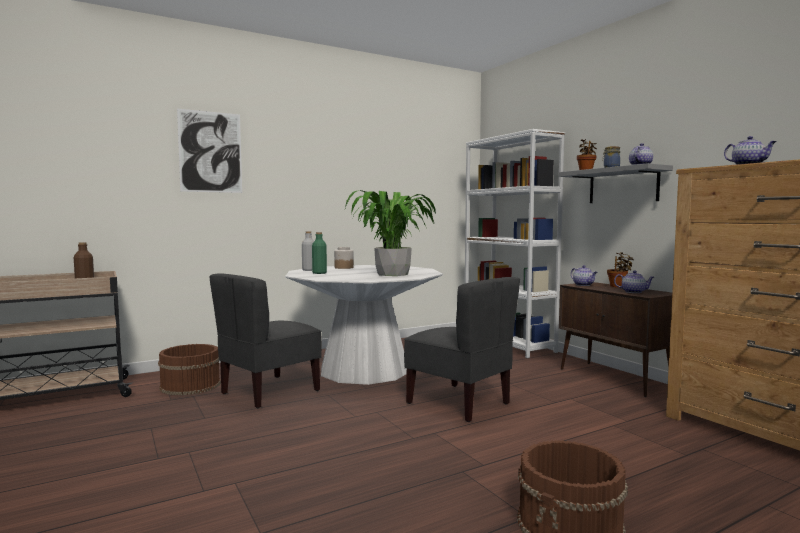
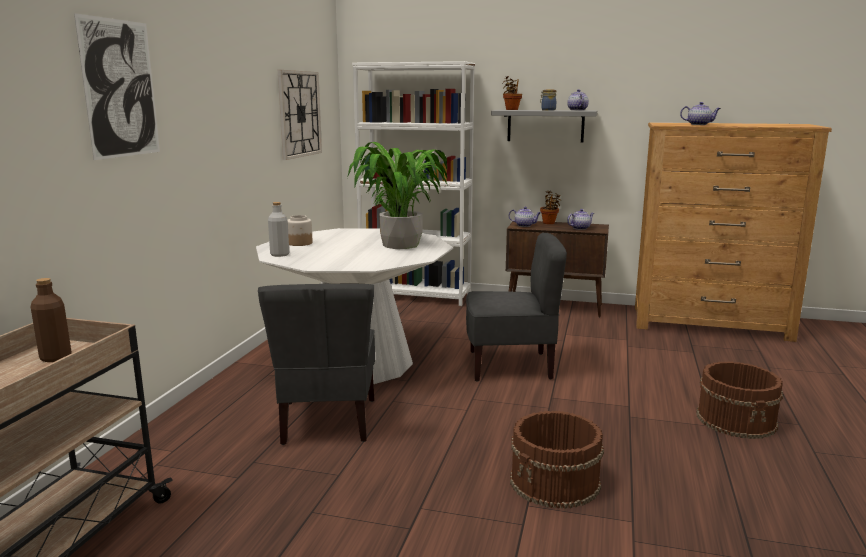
camera: 45 degrees left, 10 degrees up
(190, 385) = (211, 454): brown bucket -> brown bucket (555, 482)
(319, 273) = (319, 258): green bottle -> none
(415, 182) = (299, 114): none -> wall clock

